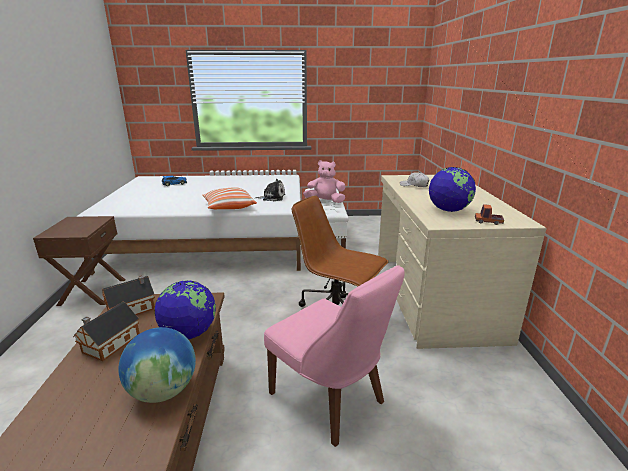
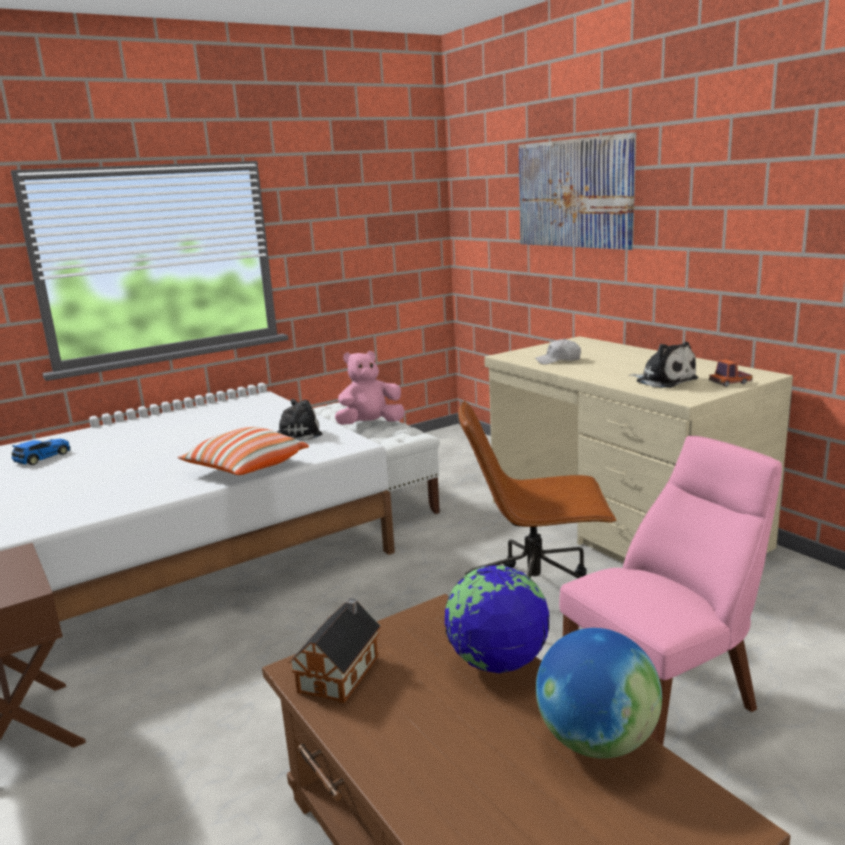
camera: 30 degrees left, 5 degrees down
(109, 344) = (399, 732): toy house -> none
(330, 400) = (665, 702): pink chair -> pink chair turned 45 degrees counterclockwise
(448, 210) = (663, 380): globe -> plush toy
(472, 79) = (574, 193): none -> picture

